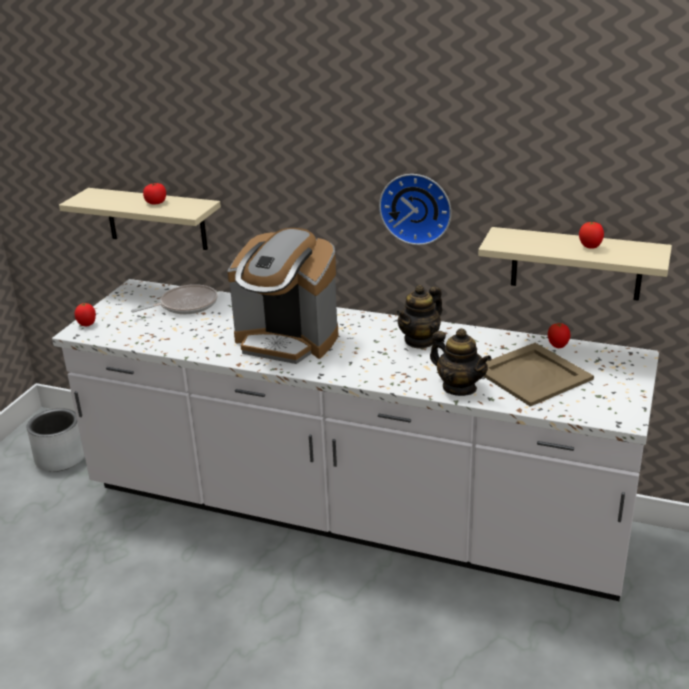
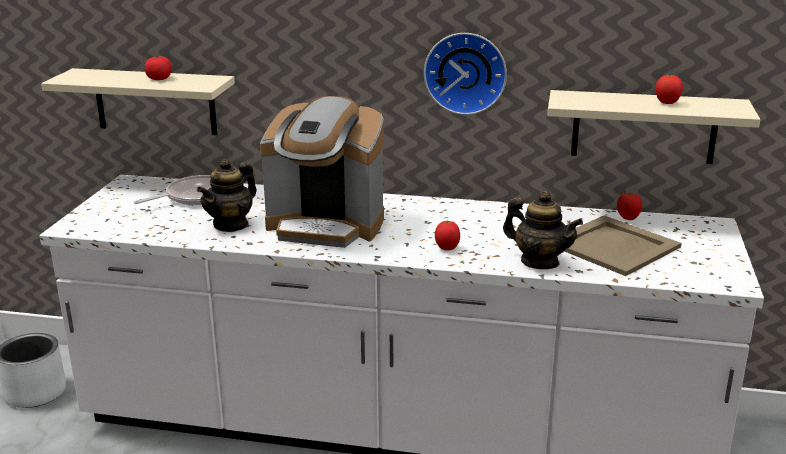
camera: 10 degrees left, 5 degrees down
(87, 325) = (81, 220): tomato -> tomato (447, 248)
(420, 341) = (476, 220): teapot -> teapot (231, 224)

